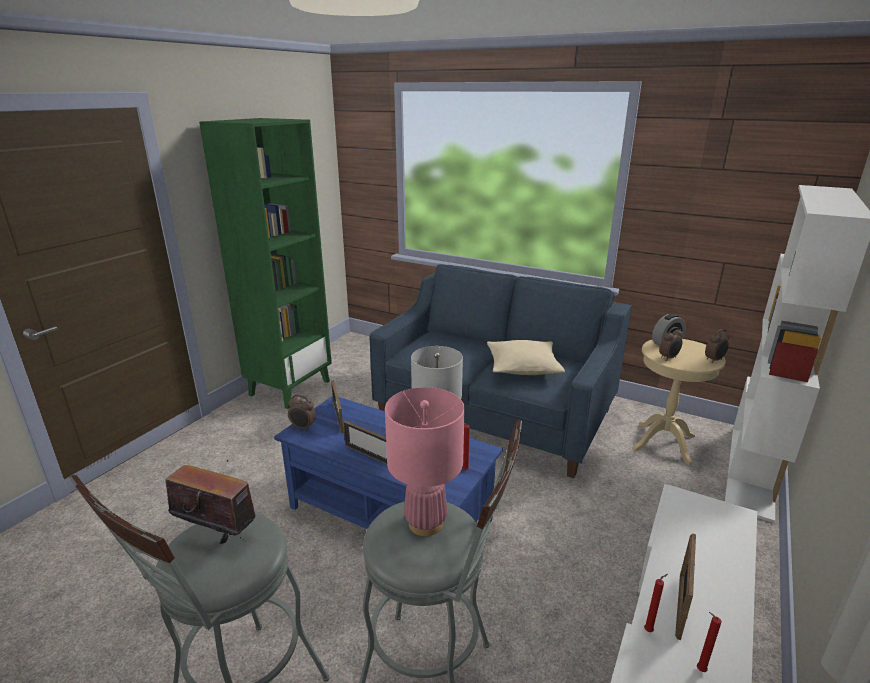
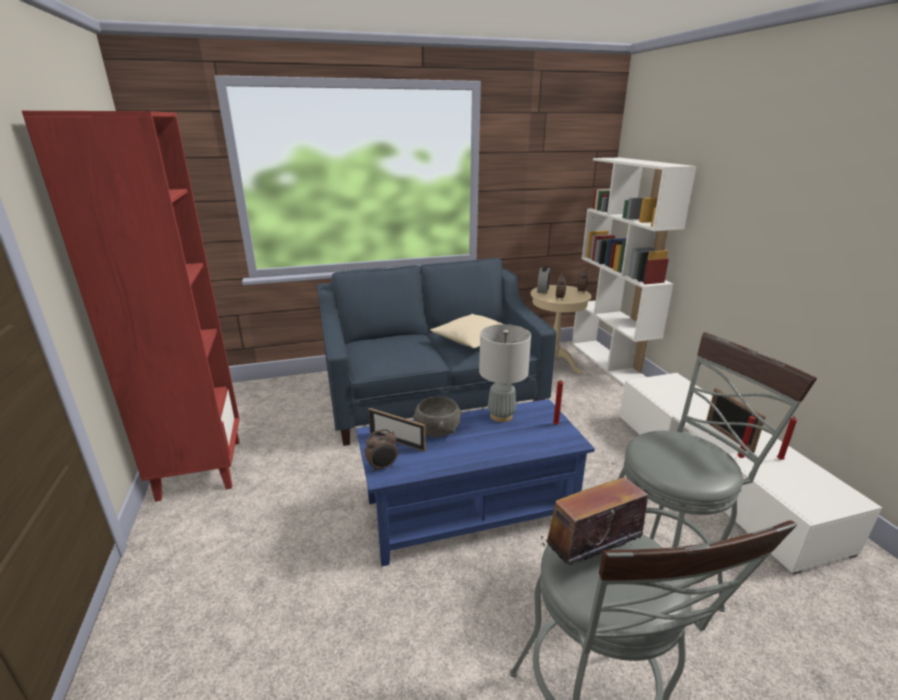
camera: 45 degrees left, 0 degrees up
(290, 387) = (200, 468): green bookcase -> red bookcase
(370, 456) = (480, 454): picture frame -> none
(374, 424) = (437, 431): none -> grey bowl
(425, 523) = (674, 448): pink table lamp -> none

